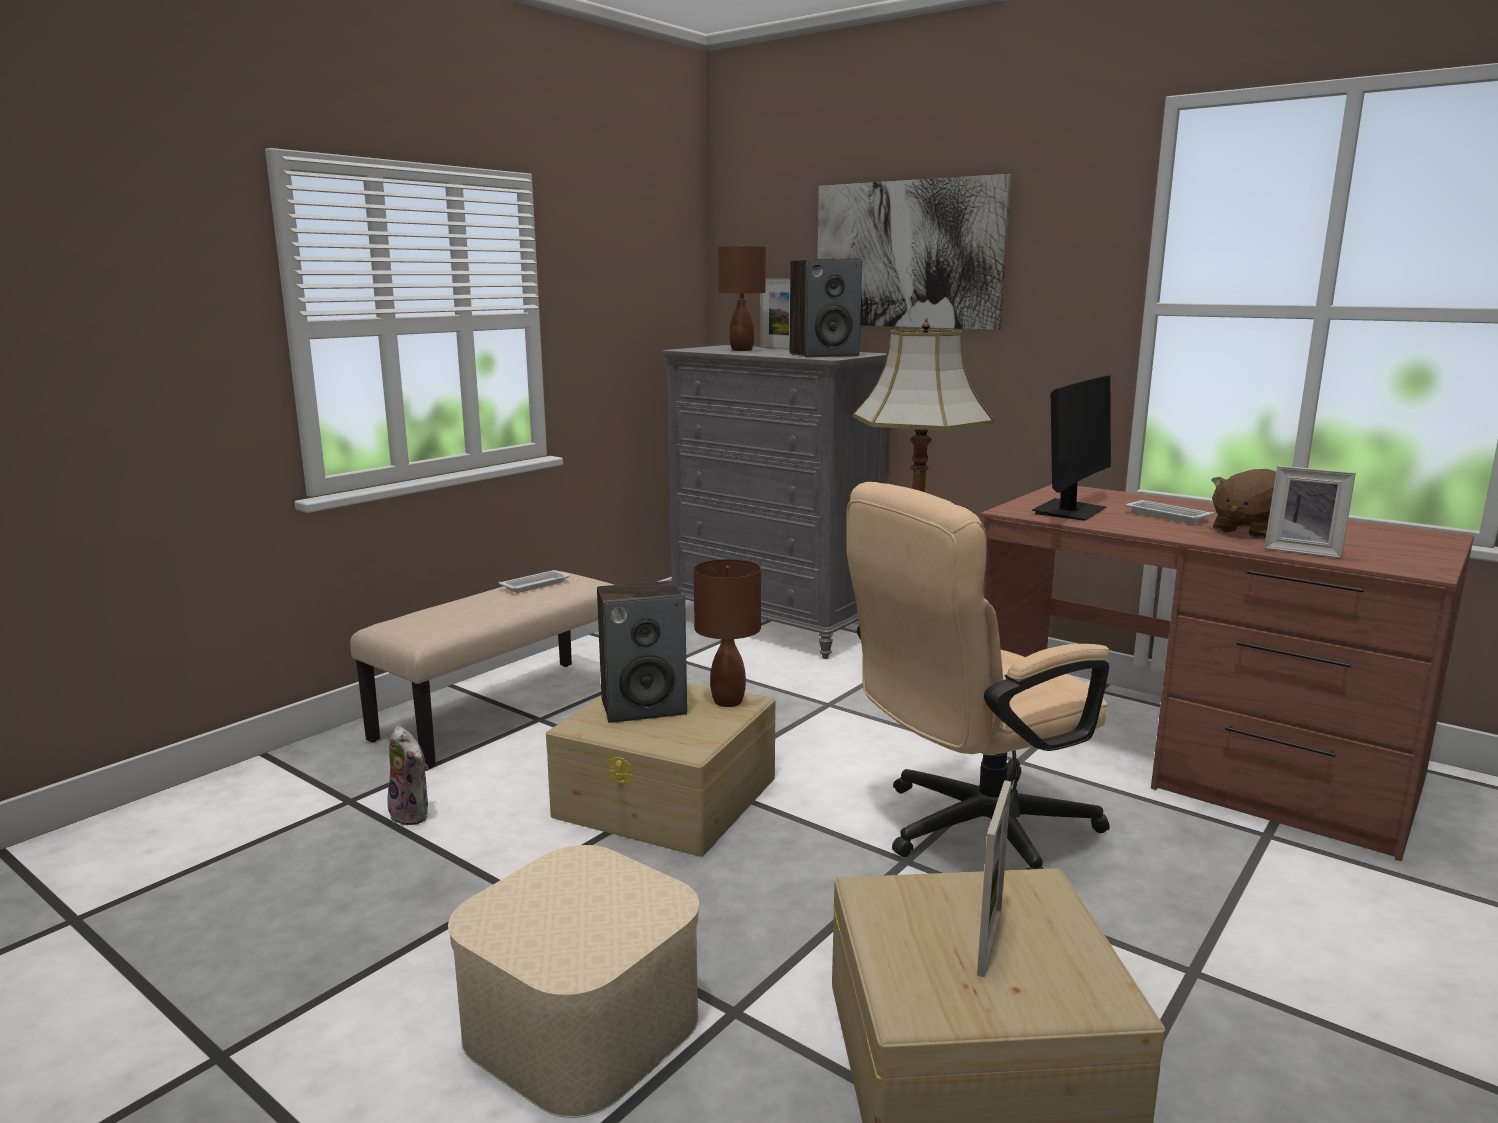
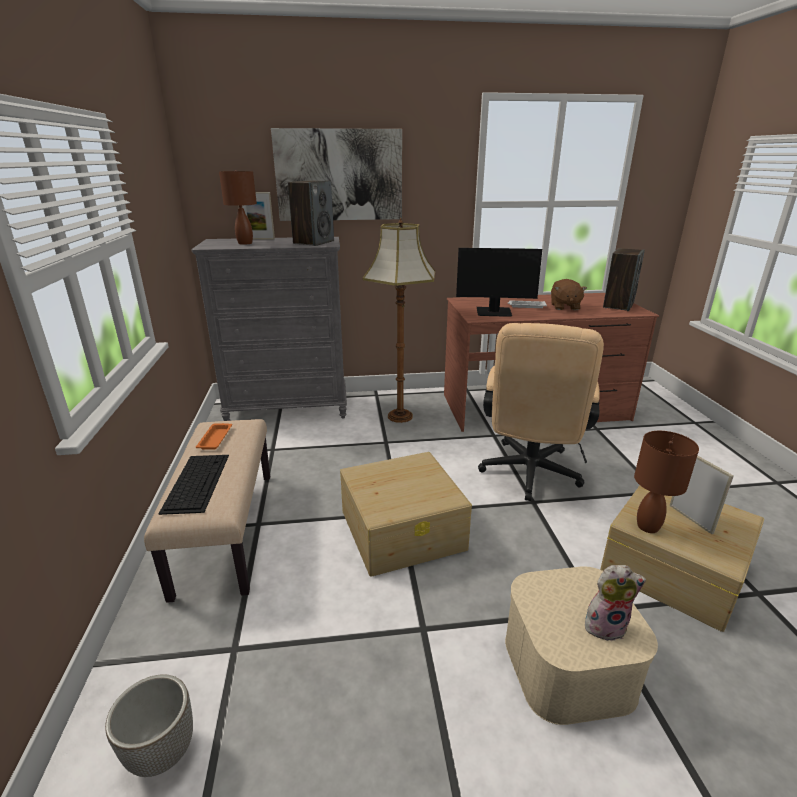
camera: 45 degrees left, 10 degrees up
(201, 832) = (162, 752): none -> planter
(413, 814) = (293, 627): plush toy -> plush toy (605, 625)
(449, 610) = (196, 481): none -> keyboard
(536, 585) = (215, 438): white tray -> orange tray
(644, 707) = (388, 487): speaker -> speaker (618, 305)
(727, 701) = (416, 463): brown table lamp -> brown table lamp (647, 526)
(1069, 511) = (494, 312): monitor -> monitor turned 105 degrees clockwise
(1303, 550) = (599, 312): picture frame -> none

